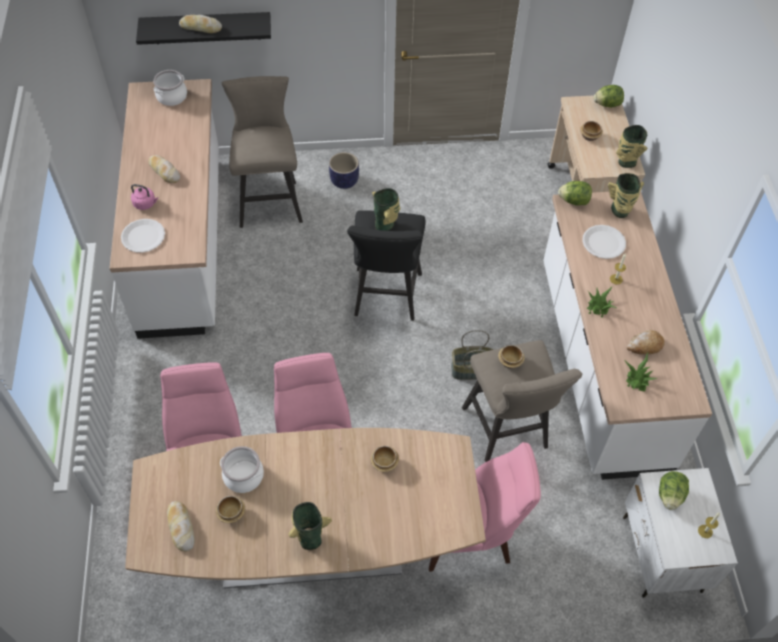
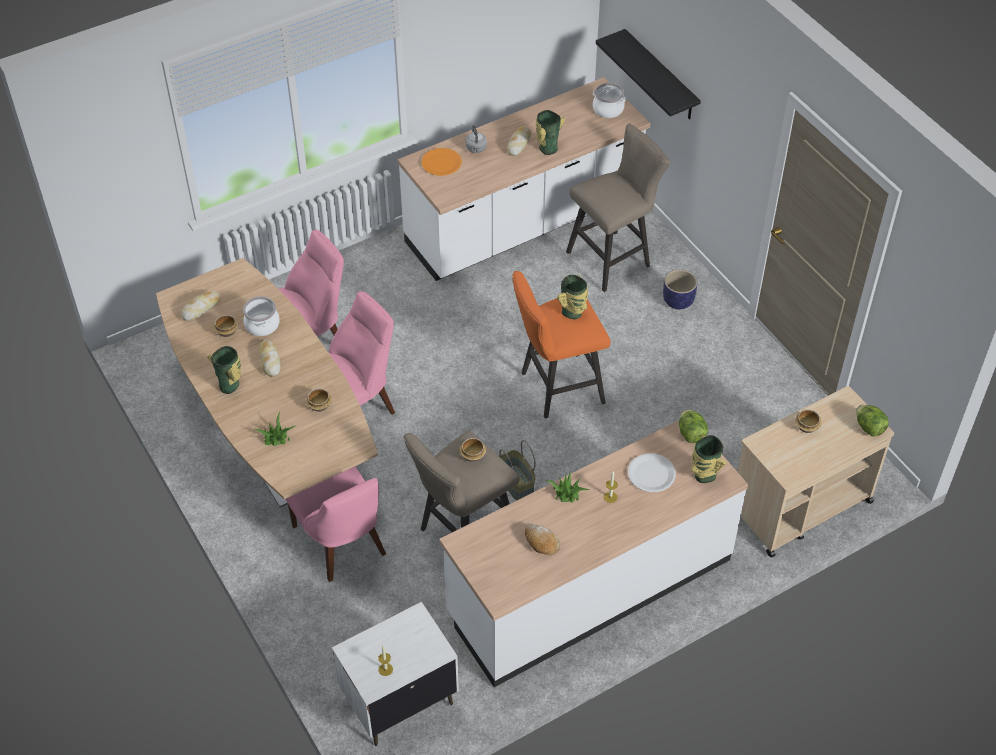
camera: 65 degrees right, 5 degrees down
(143, 236) = (441, 163): white plate -> orange plate
(146, 204) = (476, 149): pink kettle -> grey kettle
(200, 27) = (643, 68): bread -> bread (270, 360)
(386, 299) = (556, 388): black stool -> orange stool
(626, 162) = (792, 468): vase -> vase (547, 148)
(638, 379) = (498, 547): potted plant -> potted plant (276, 437)
(670, 495) = (409, 631): lettuce -> none

